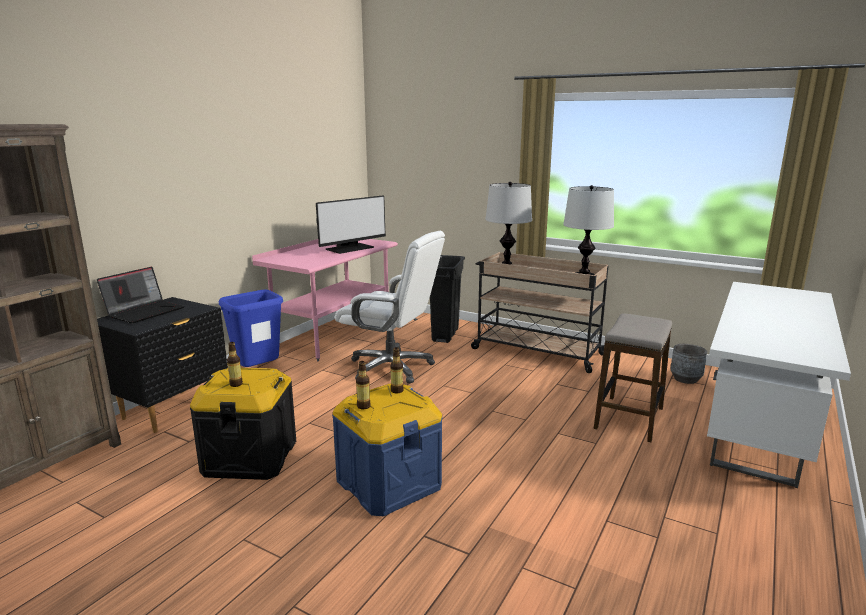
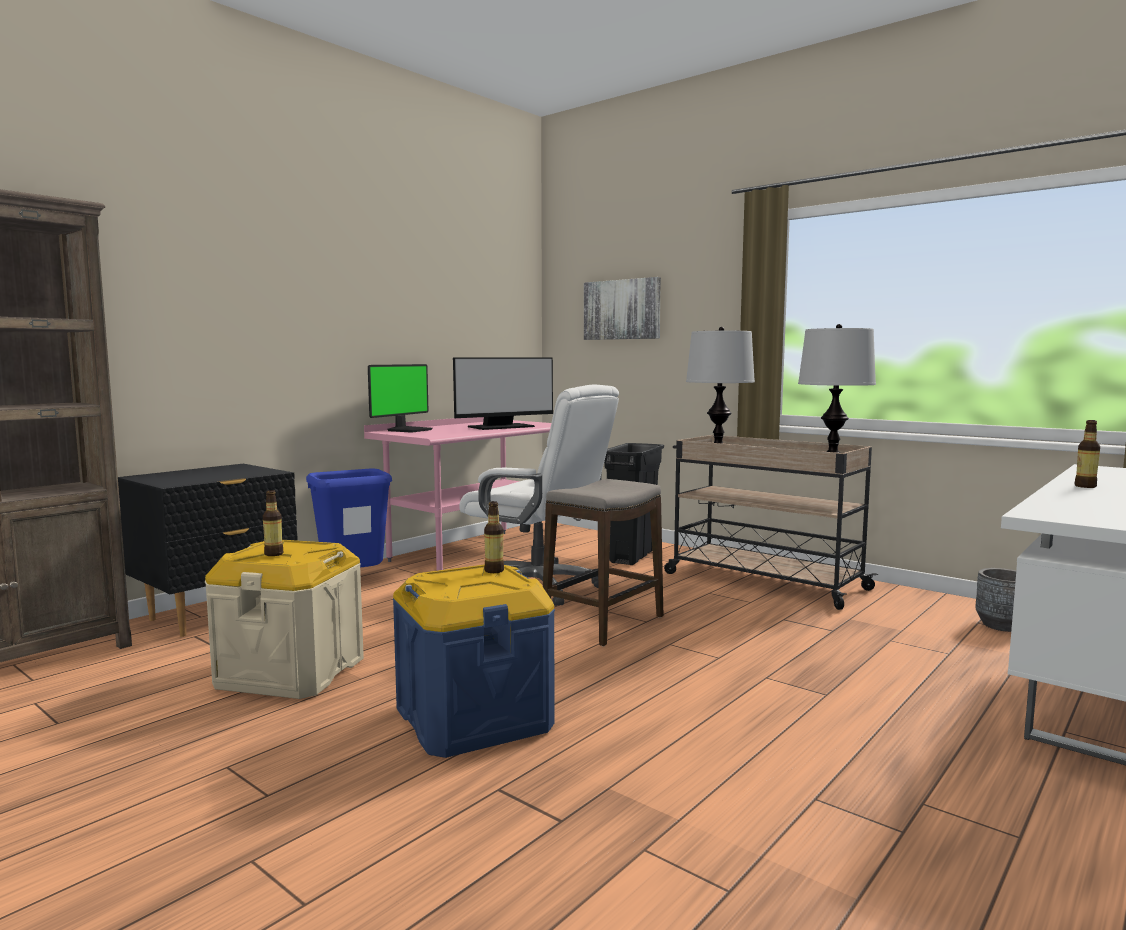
camera: 10 degrees right, 10 degrees down
(145, 311) = (197, 472): laptop -> none
(250, 457) = (291, 672): black storage box -> beige storage box
(284, 256) = (408, 430): none -> monitor
(363, 406) = (434, 583): bottle -> bottle (1085, 486)
(430, 155) = (622, 309): none -> picture
(628, 418) = (891, 668): stool -> stool (603, 623)

